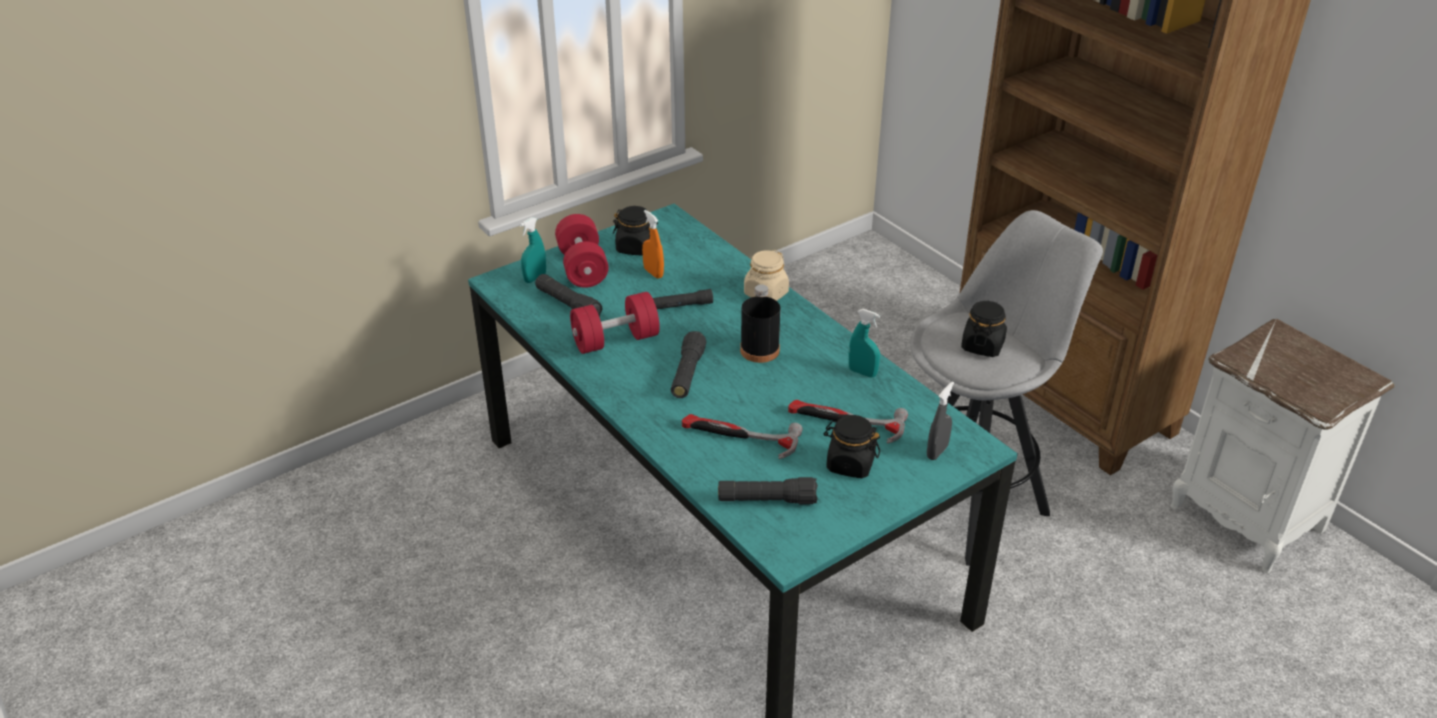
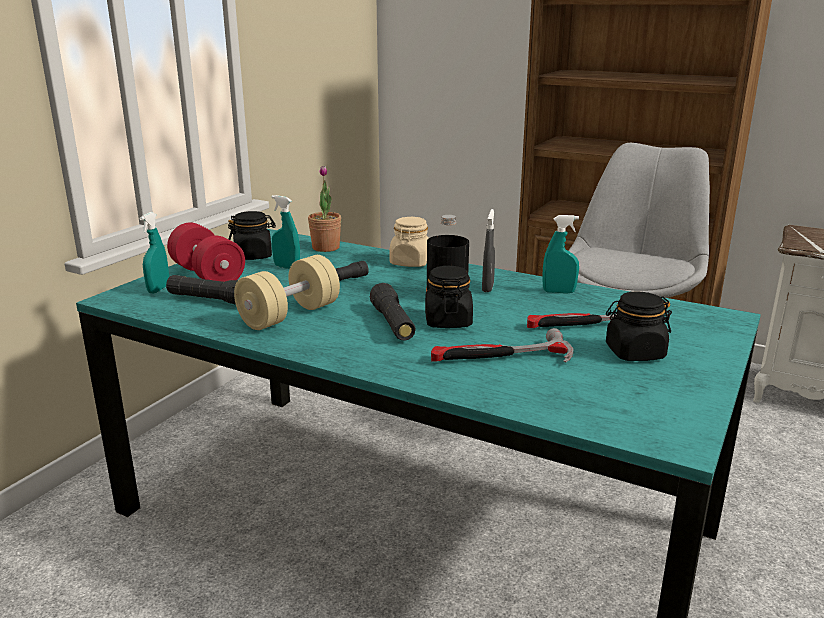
camera: 25 degrees left, 15 degrees down
(615, 340) = (289, 315): red dumbbell -> beige dumbbell
(653, 273) = (287, 267): orange spray bottle -> turquoise spray bottle
(706, 250) = (326, 248): none -> potted plant
(767, 500) = (592, 400): black flashlight -> none
(937, 452) = (697, 327): grey spray bottle -> grey spray bottle (487, 288)
(982, 346) = (631, 261): black jar -> black jar (448, 321)

